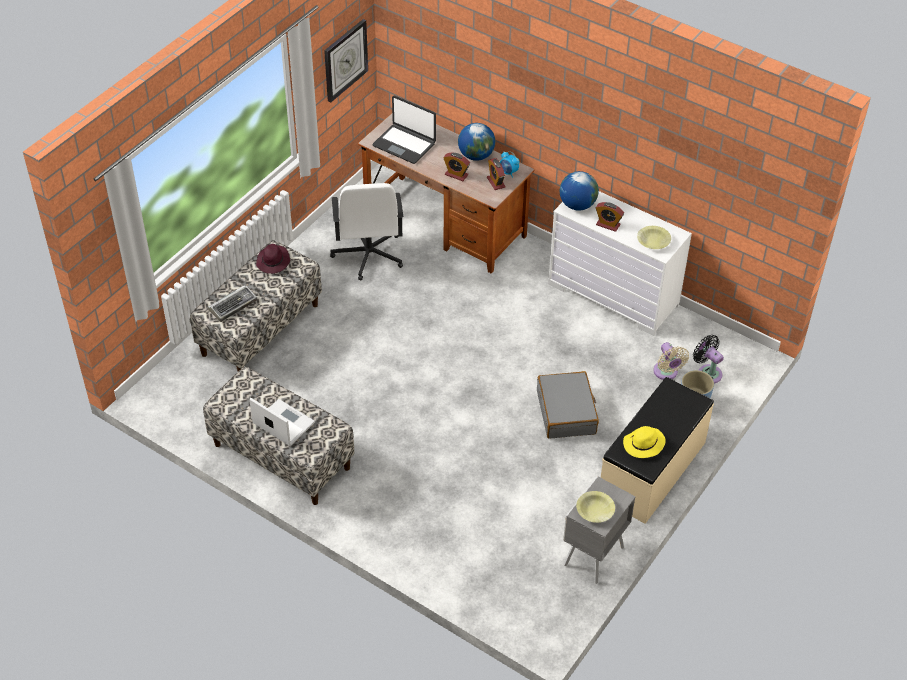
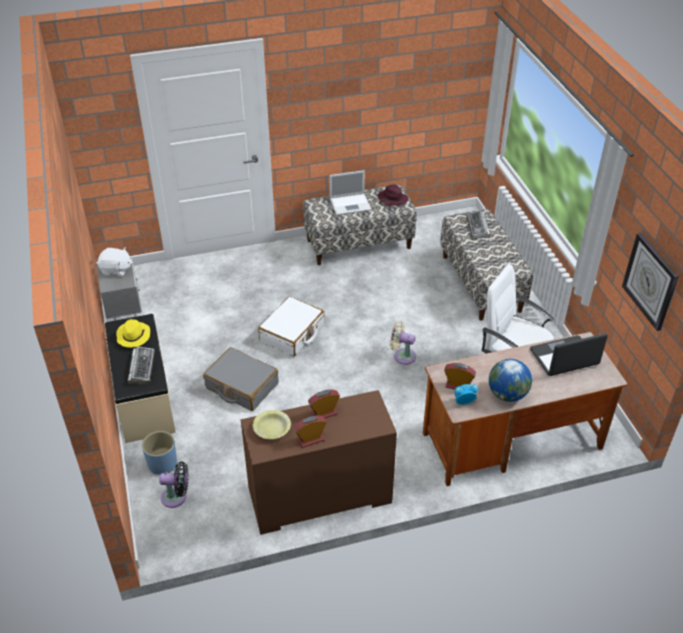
camera: 130 degrees right, 5 degrees down
(273, 262) = (506, 262): purple hat -> purple hat (392, 199)
(456, 175) = (491, 367): alarm clock -> alarm clock (310, 439)
(468, 421) = (292, 333): none -> white suitcase
(577, 205) = (369, 410): globe -> none
(595, 511) = (116, 270): yellow bowl -> white plush toy
(613, 295) = (319, 498): white dresser -> brown dresser
(666, 373) = (206, 470): beige fan -> beige fan (402, 356)
(666, 409) = (141, 367): none -> keyboard

